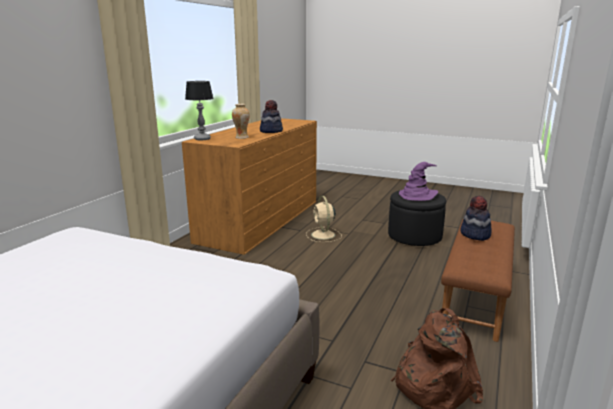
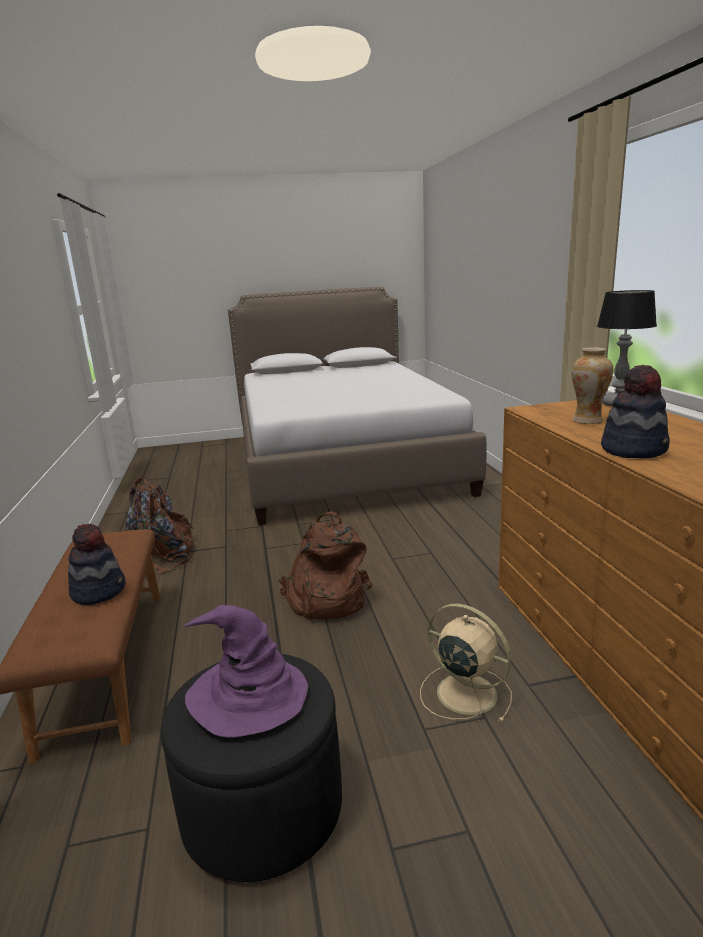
camera: 145 degrees right, 0 degrees up
(333, 282) = (325, 599): none -> brown backpack

